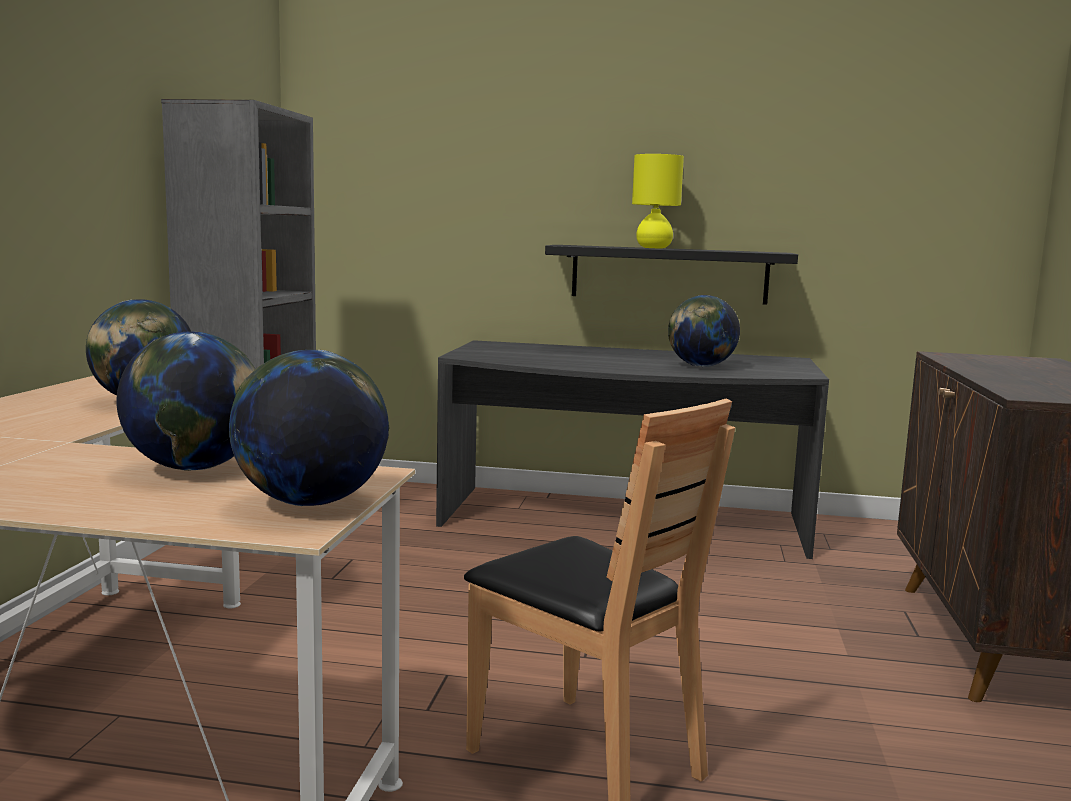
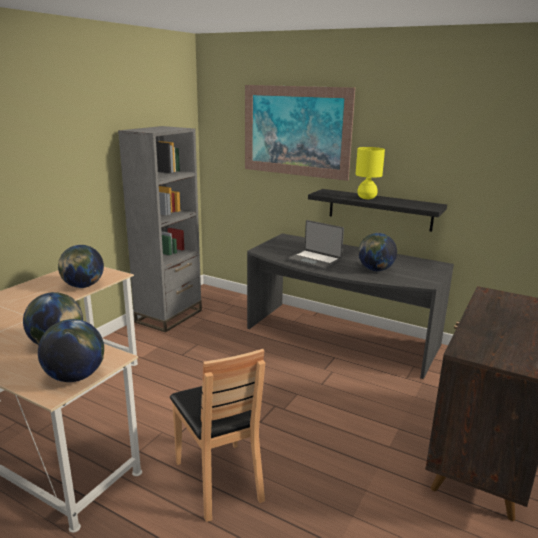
camera: 20 degrees right, 10 degrees up
(499, 139) = (296, 131): none -> picture
(582, 362) = (315, 260): none -> laptop

